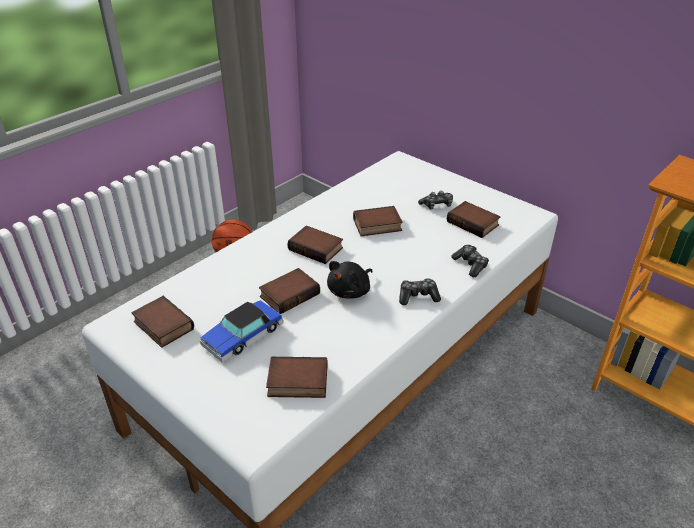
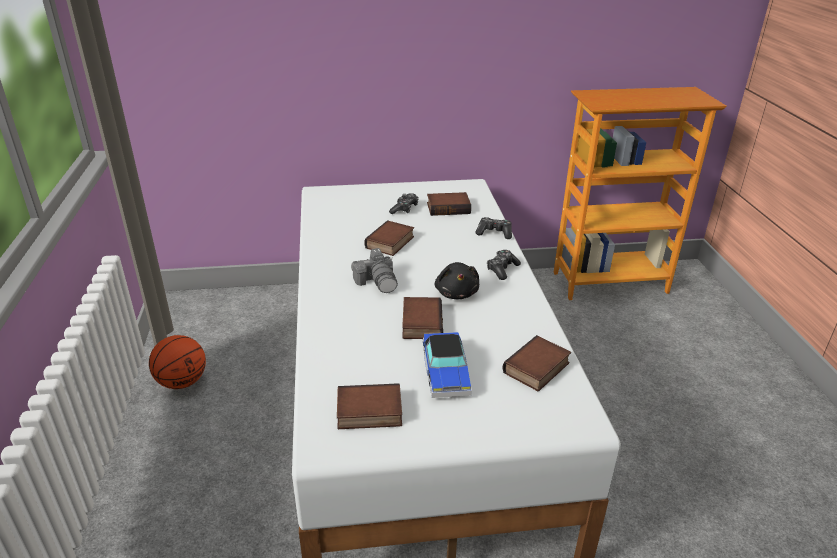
camera: 50 degrees left, 5 degrees down
(317, 248) = (377, 281): book -> camera

